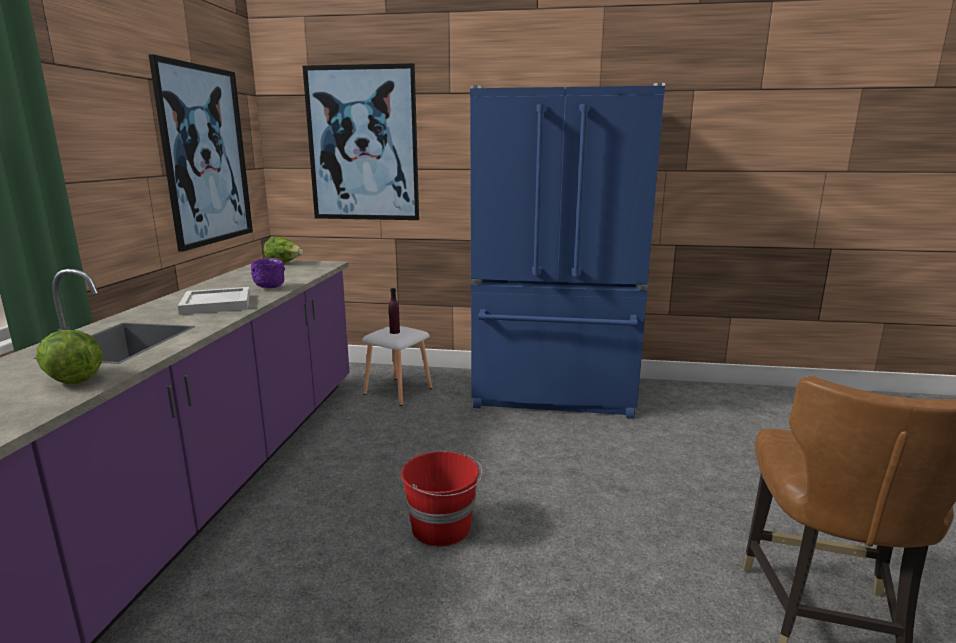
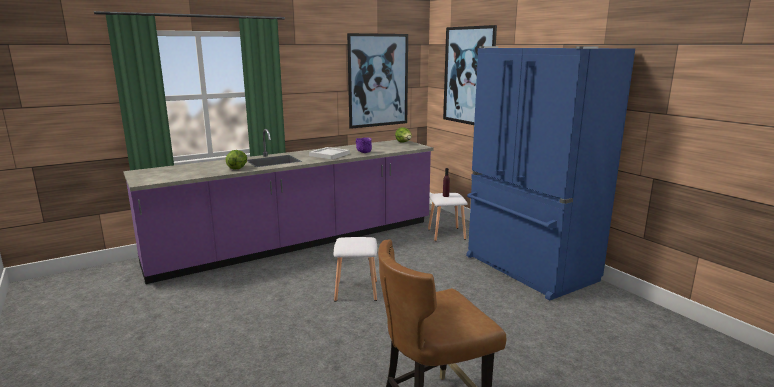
camera: 50 degrees right, 0 degrees up
(442, 527) = (357, 290): red bucket -> white stool

